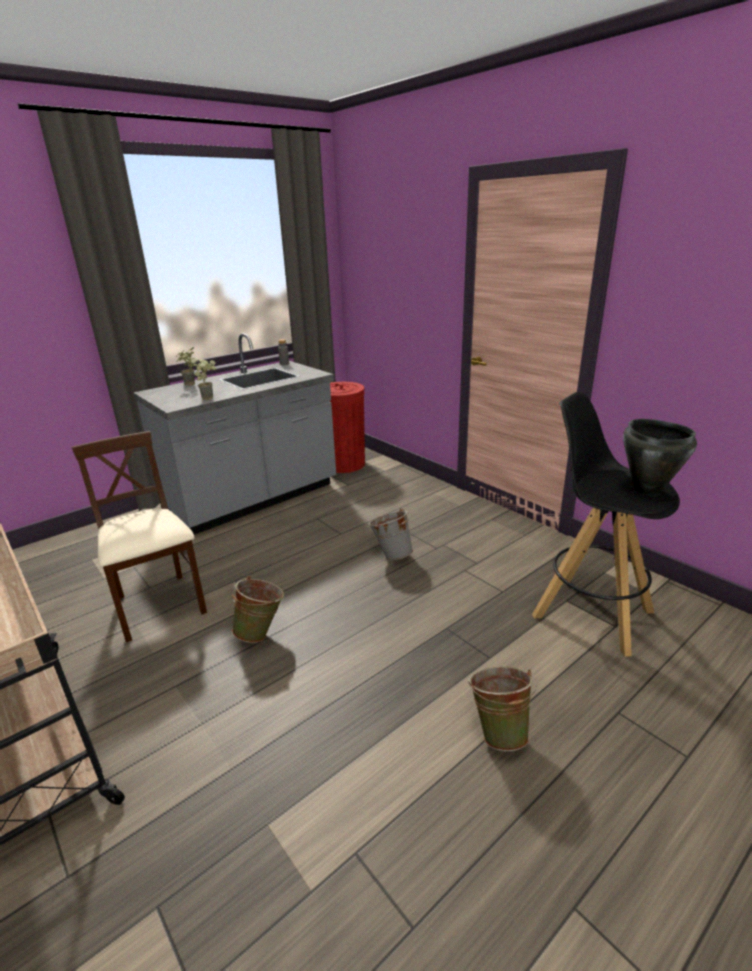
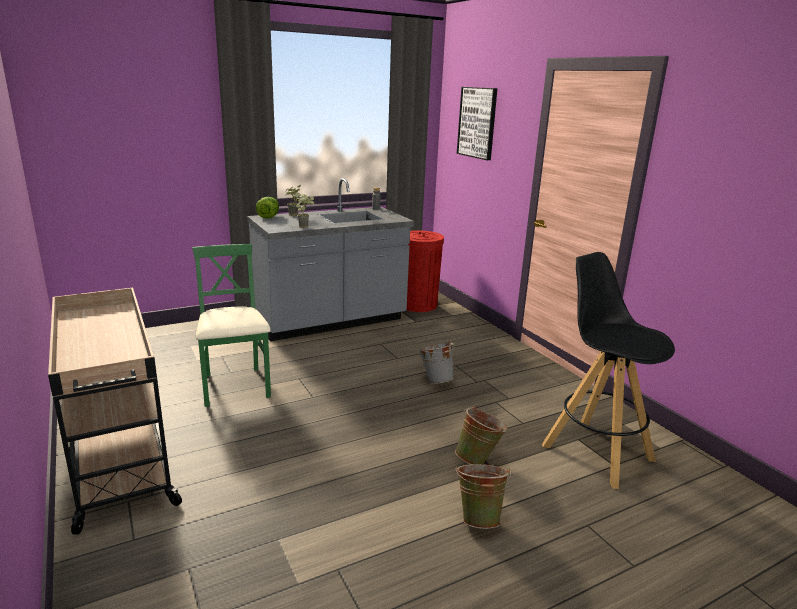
camera: 10 degrees right, 5 degrees down
(159, 606) = (235, 386): beige chair -> green chair
(161, 390) = (269, 216): none -> lettuce
(262, 632) = (310, 418): green bucket -> green bucket (479, 460)
(387, 252) = (477, 122): none -> picture
(647, 490) = (645, 341): black cooking pot -> none

